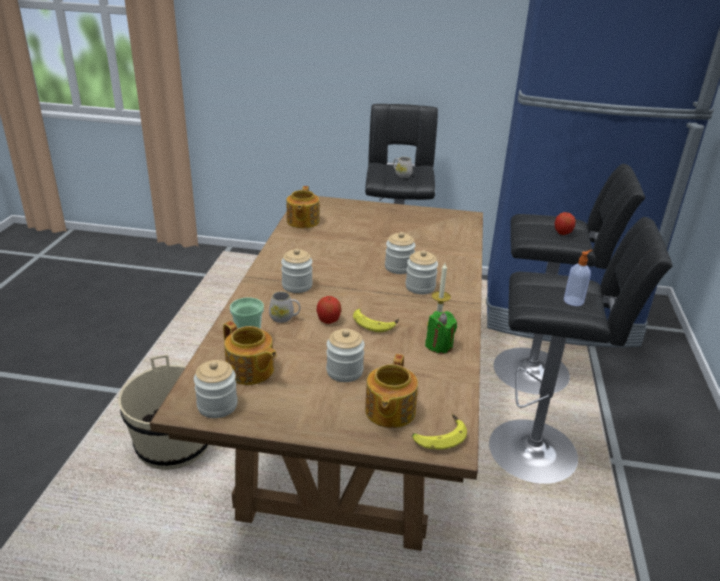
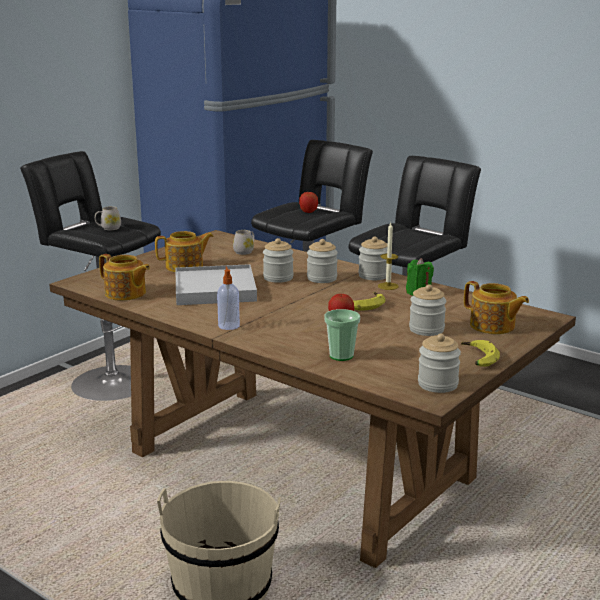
camera: 60 degrees left, 10 degrees down
(250, 371) = (394, 363): teapot -> teapot (185, 267)
(285, 318) = (317, 335): white mug -> white mug (245, 251)
(297, 285) = (262, 320): jar -> jar (373, 276)
(344, 249) = (215, 289): none -> white tray
(438, 436) = (532, 318): banana -> banana (477, 359)
(574, 301) = (415, 234): soap dispenser -> soap dispenser (228, 325)

